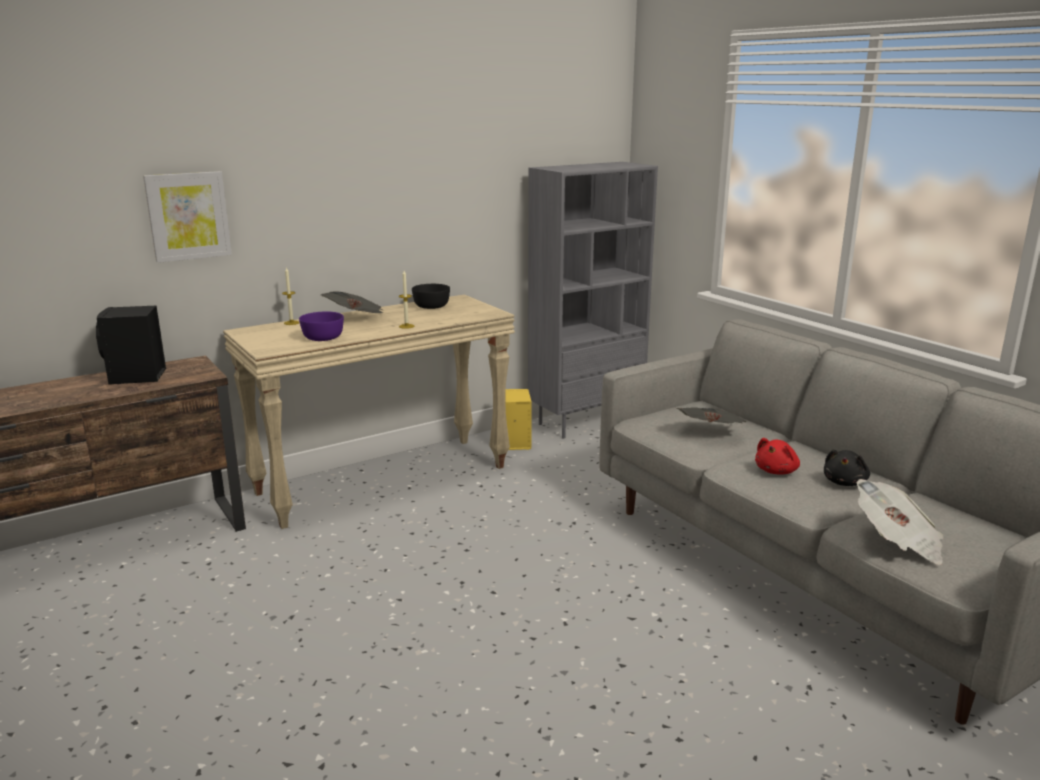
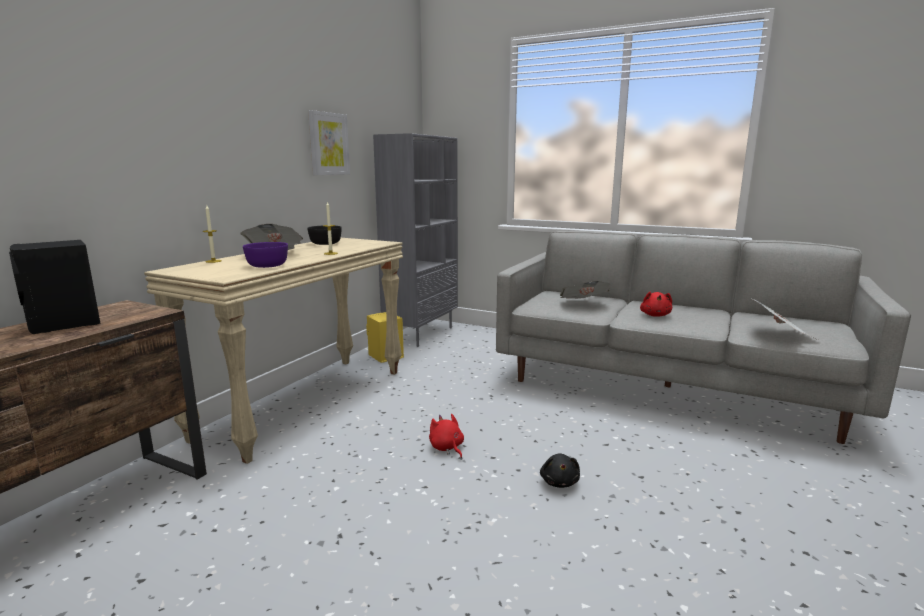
camera: 30 degrees left, 5 degrees down
(188, 216) = (100, 145): picture -> picture (328, 144)
(460, 568) = (447, 448): none -> red plush toy
(845, 482) = (698, 314): black plush toy -> black plush toy (559, 482)

